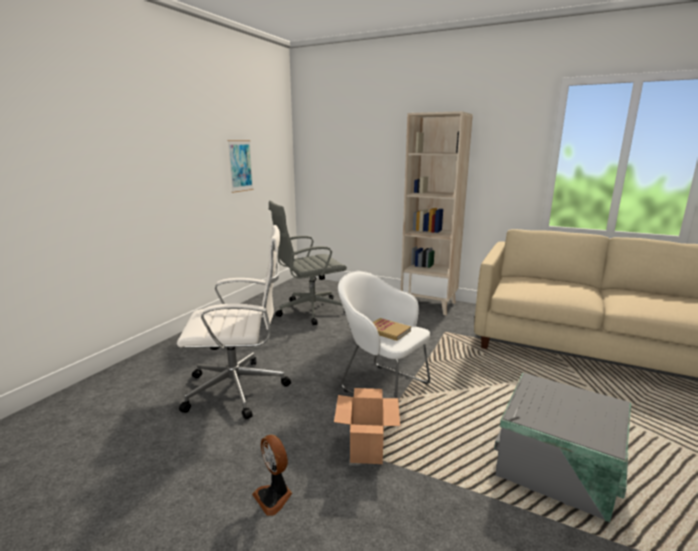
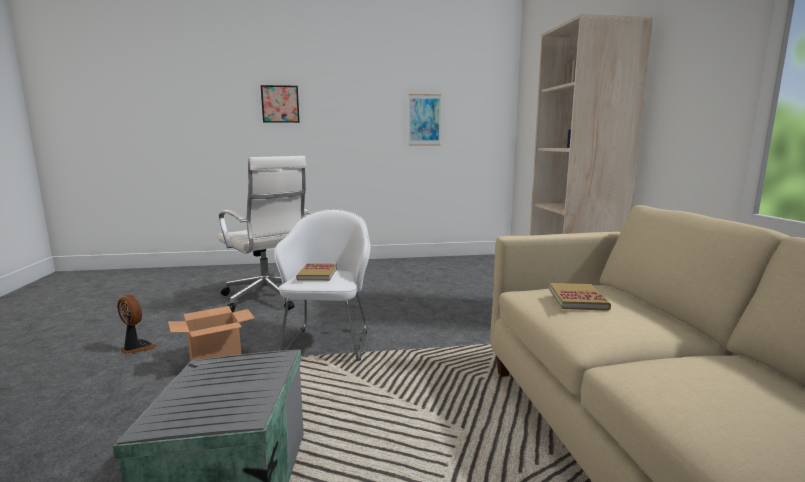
camera: 55 degrees right, 5 degrees down
(107, 155) = (280, 104): none -> picture
(274, 497) = (137, 348): fan -> fan turned 105 degrees clockwise
(309, 311) = (438, 278): grey office chair -> none
(544, 286) = (577, 299): none -> book

